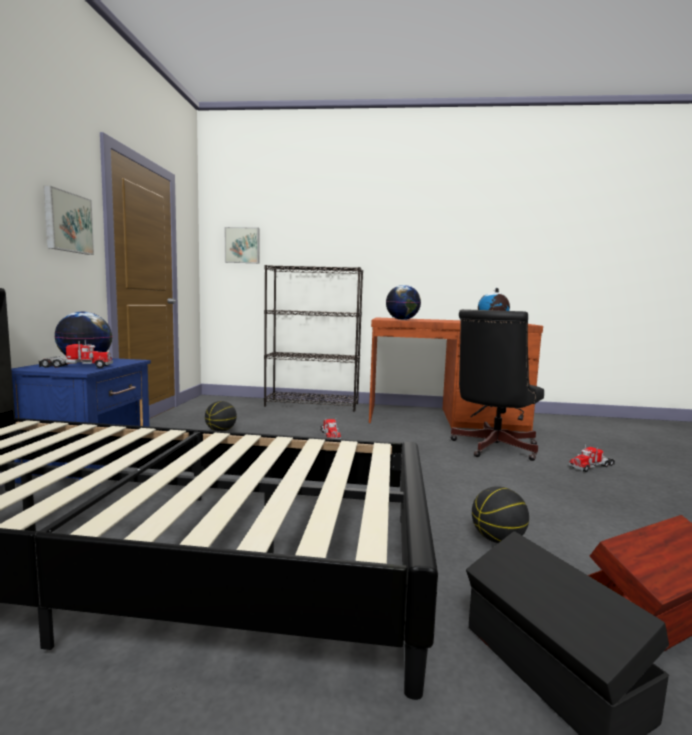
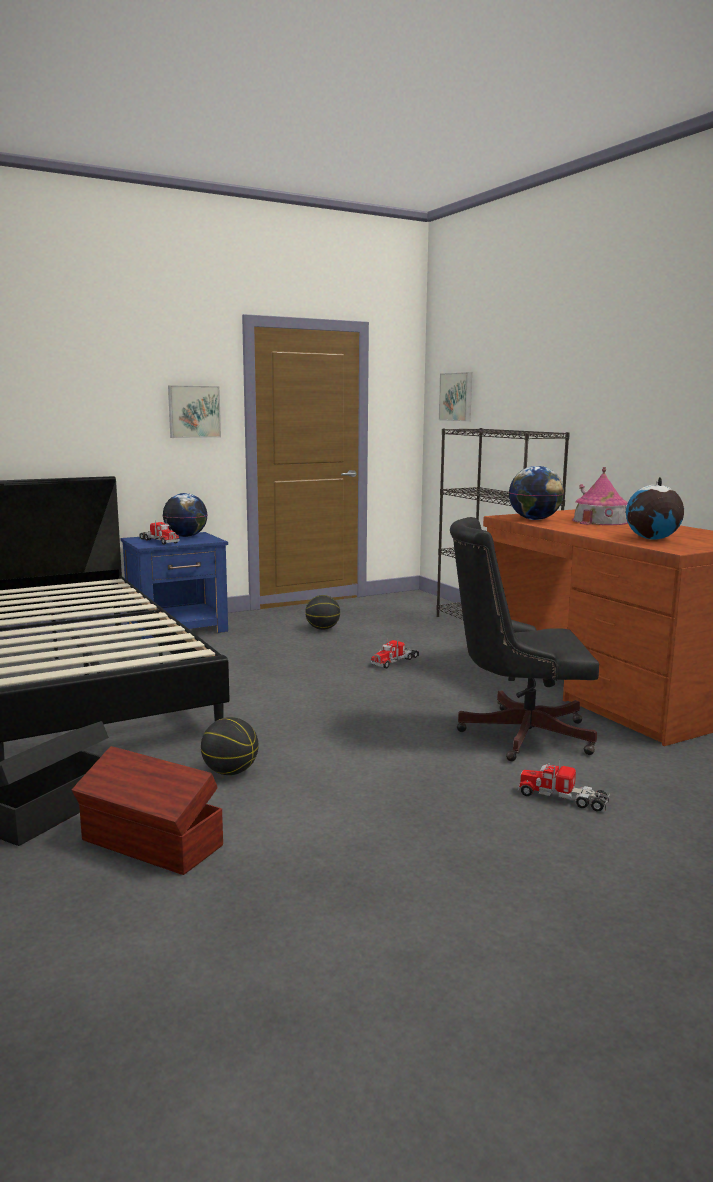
camera: 55 degrees right, 5 degrees up
(424, 319) = (600, 521): none -> toy house

